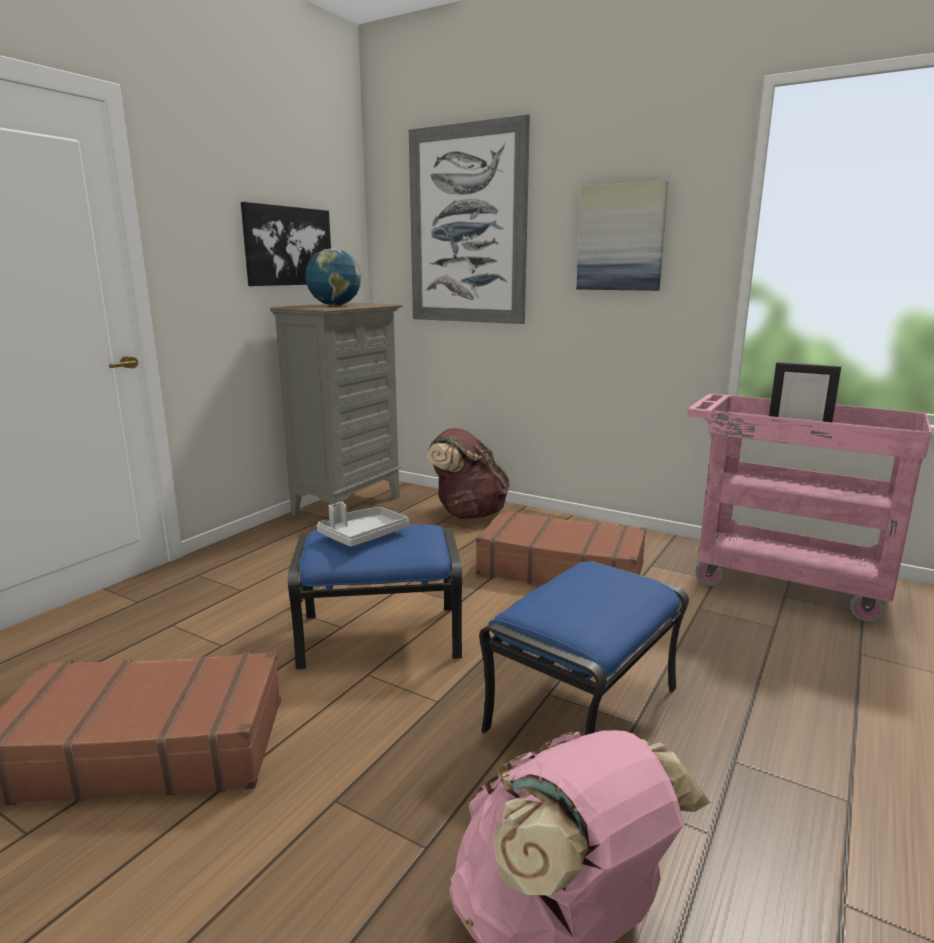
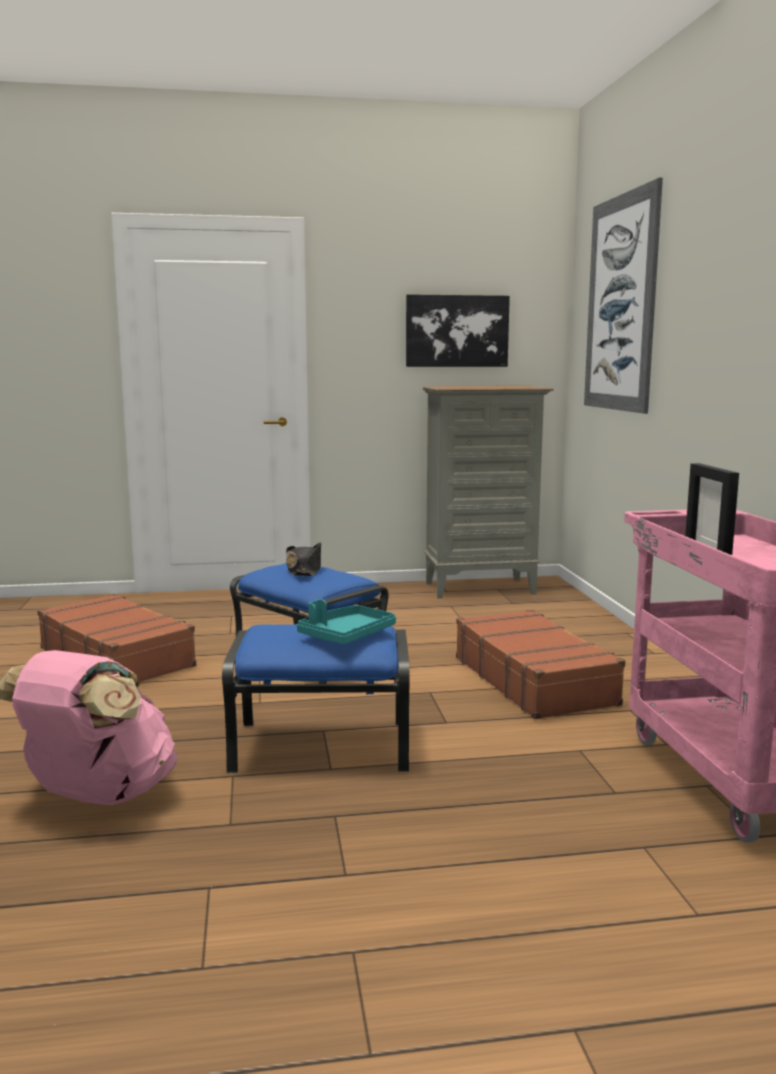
camera: 50 degrees right, 5 degrees down
(335, 305) = (476, 386): globe -> none
(363, 536) = (304, 570): grey tray -> black hat
(468, 513) = (564, 621): brown backpack -> none
(612, 585) = (346, 636): none -> turquoise tray
(621, 238) = (713, 311): picture -> none

